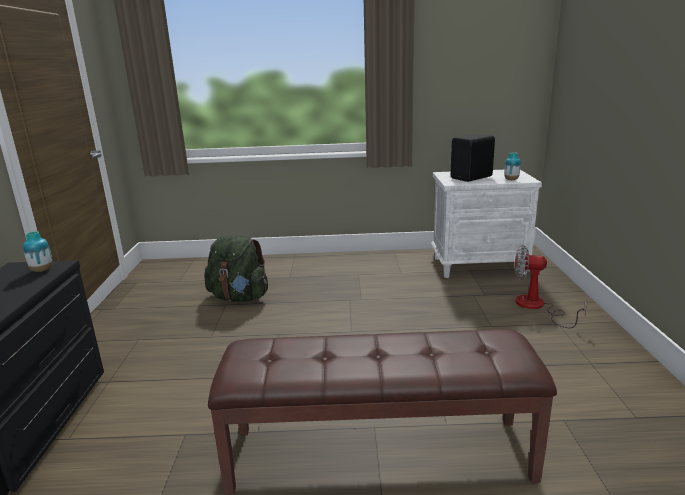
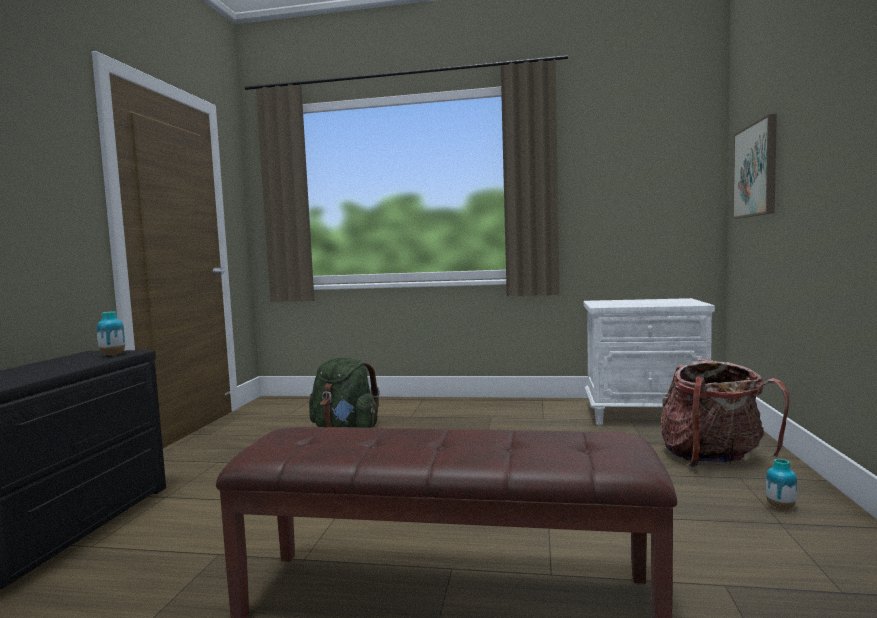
camera: 10 degrees right, 15 degrees down
(472, 177) = (628, 303): black speaker -> none
(511, 180) = (676, 303): vase -> vase (780, 507)
(537, 307) = (713, 459): fan -> backpack
(583, 66) = (756, 170): none -> picture

